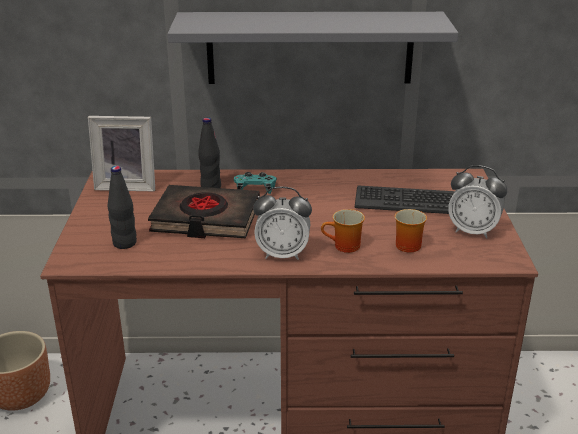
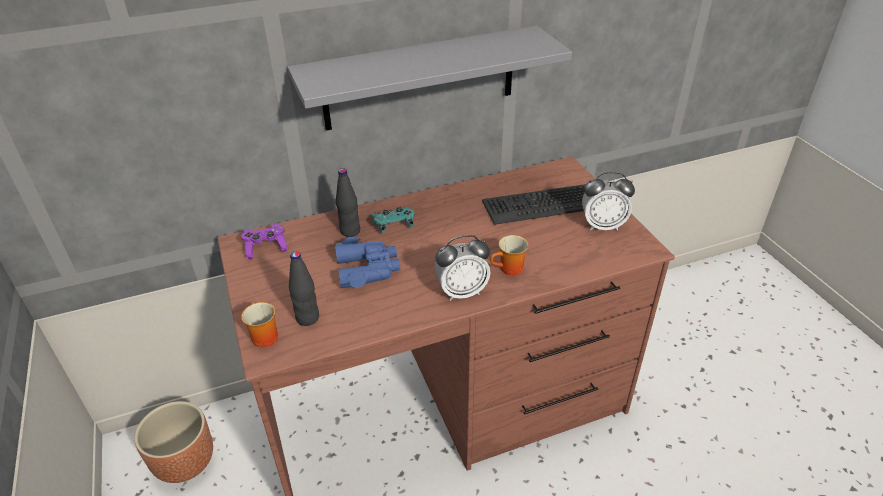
camera: 20 degrees left, 10 degrees up
(127, 185) = (266, 247): picture frame -> purple game controller
(205, 218) = (367, 269): black book -> blue binoculars
(405, 244) = (557, 253): mug -> mug (262, 336)

